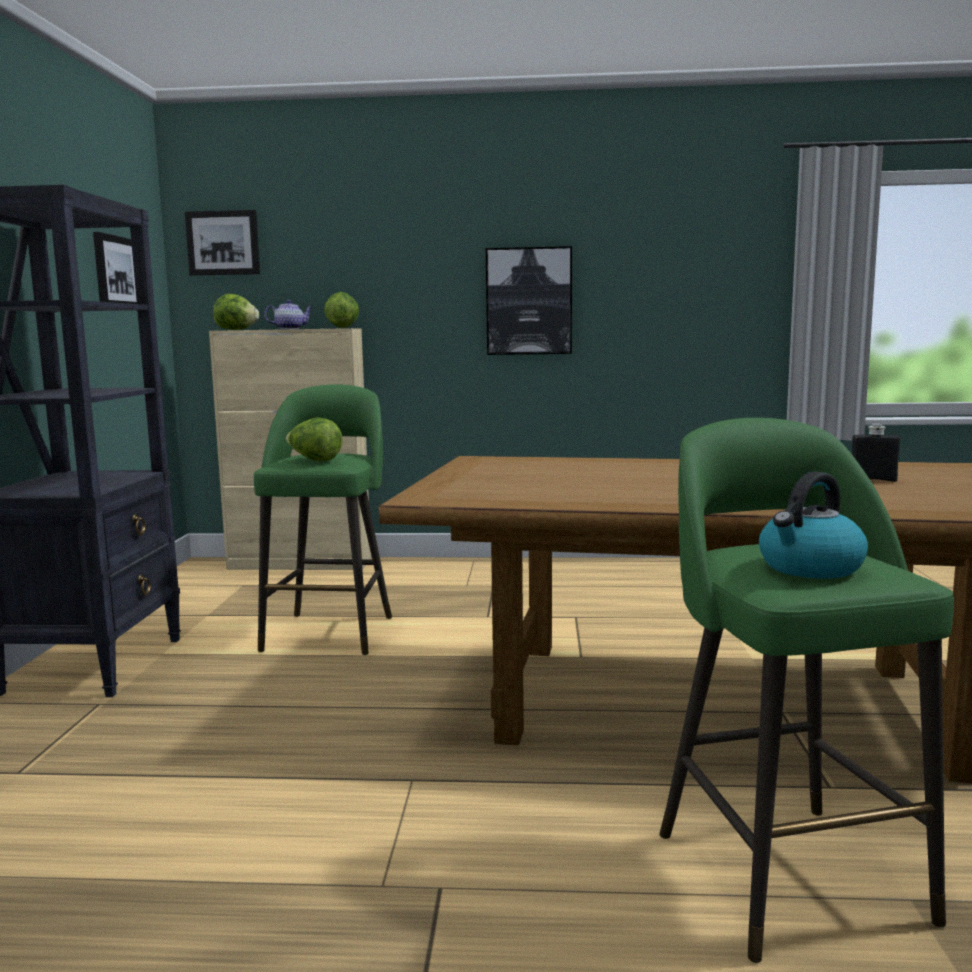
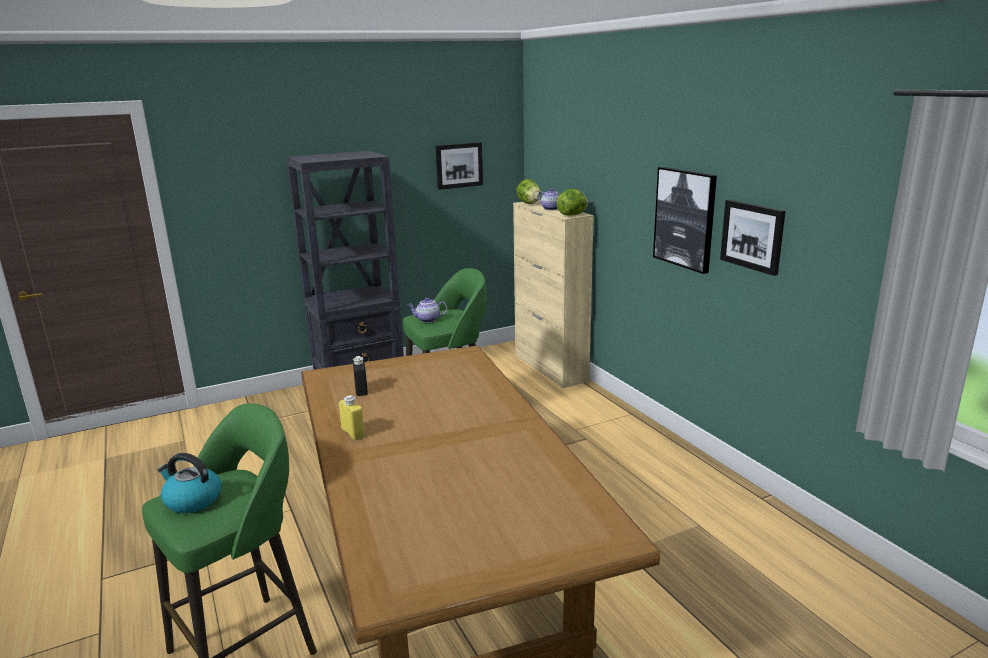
camera: 60 degrees right, 10 degrees up
(223, 243) = (543, 139): picture -> picture (752, 236)
(314, 460) = (427, 320): lettuce -> teapot
(662, 500) = (353, 433): none -> yellow bottle
(873, 480) = (489, 493): black bottle -> black bottle (361, 390)

